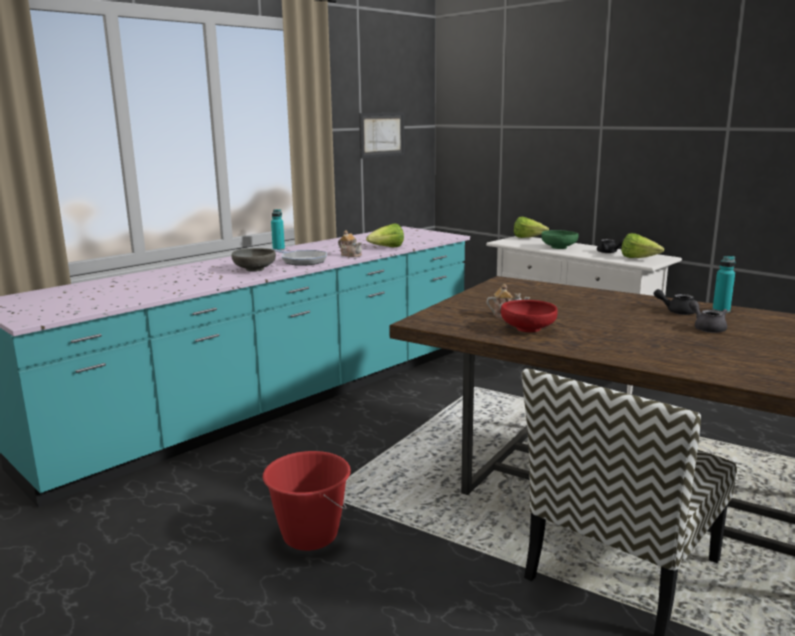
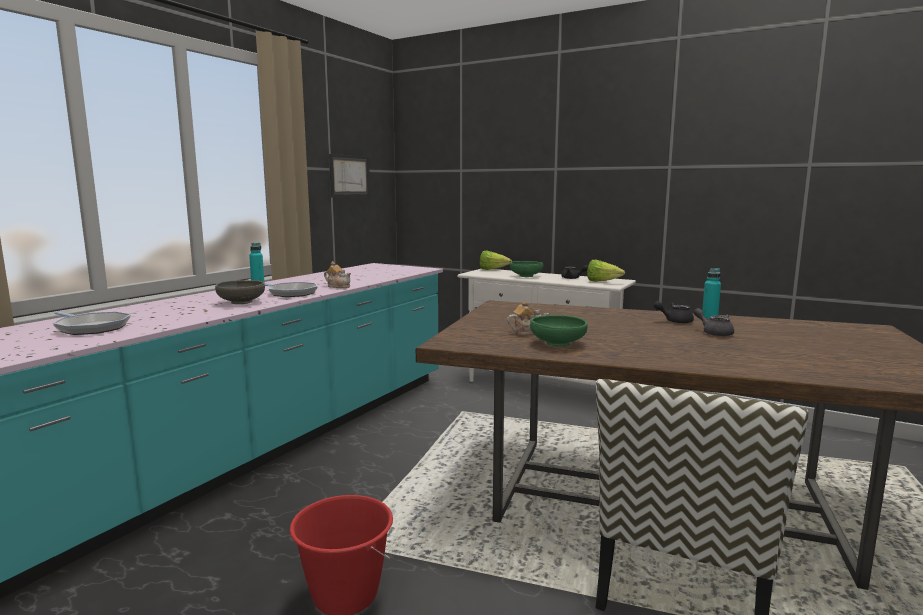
camera: 15 degrees left, 5 degrees down
(126, 289) = (91, 328): none -> frying pan
(387, 248) = (371, 280): lettuce -> none
(528, 328) = (557, 343): red bowl -> green bowl

